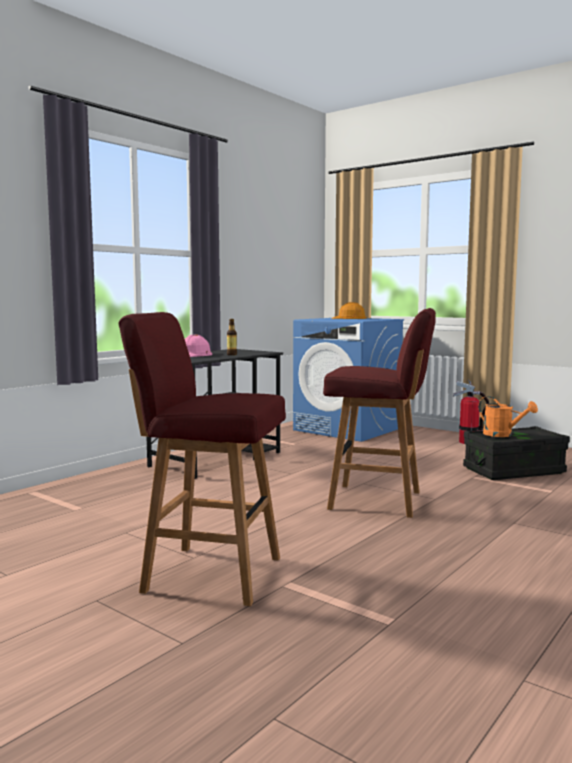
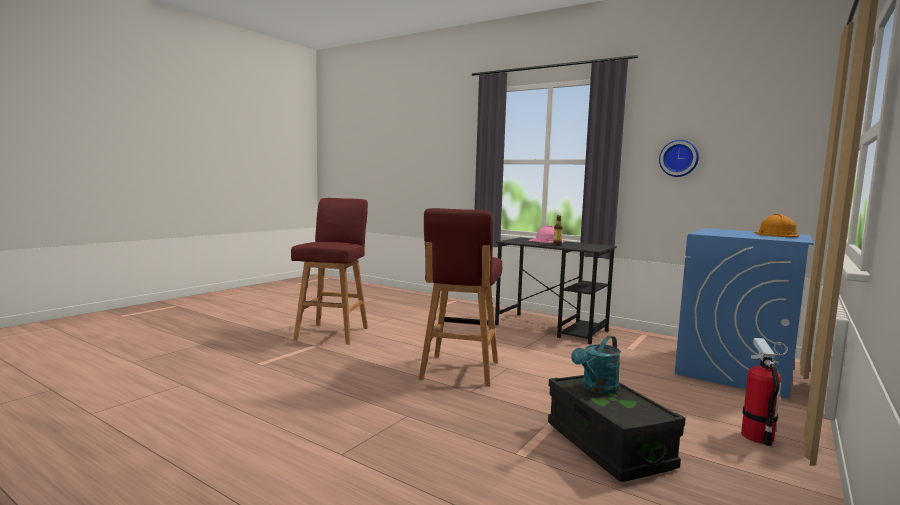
camera: 85 degrees right, 0 degrees up
(249, 254) = (679, 158): none -> wall clock
(503, 435) = (597, 388): orange watering can -> turquoise watering can

